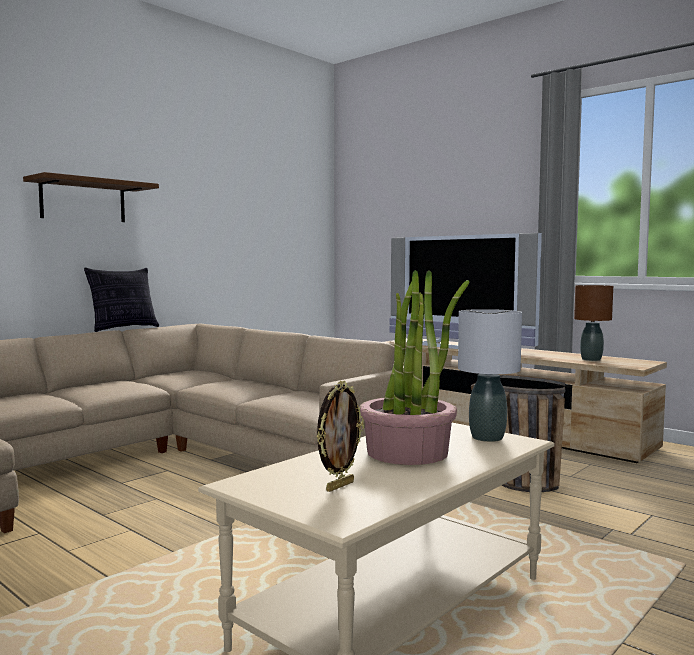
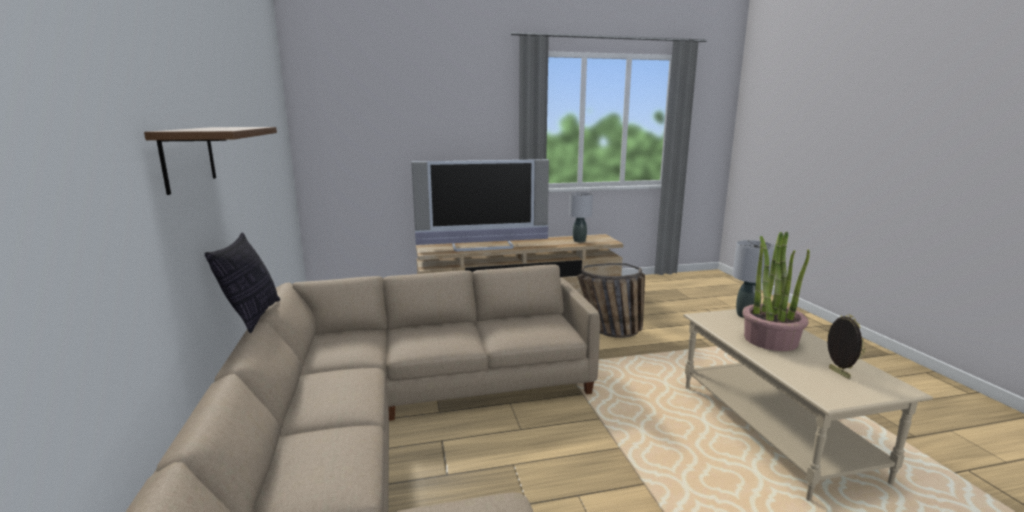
camera: 55 degrees left, 10 degrees up
(591, 359) = (579, 241): brown table lamp -> grey table lamp

